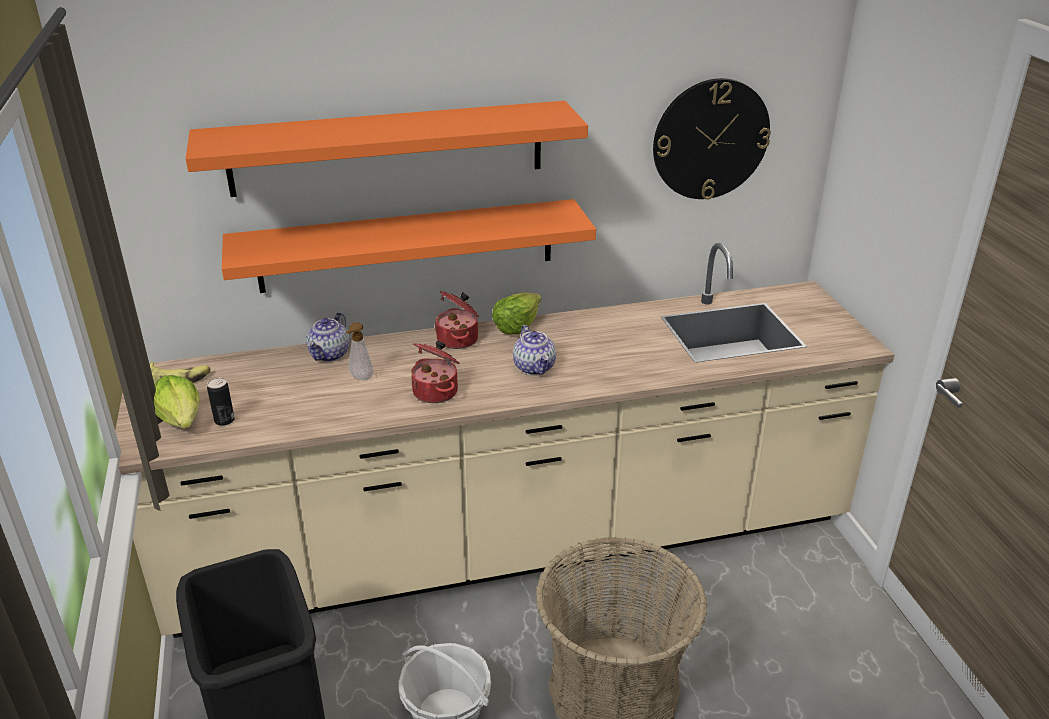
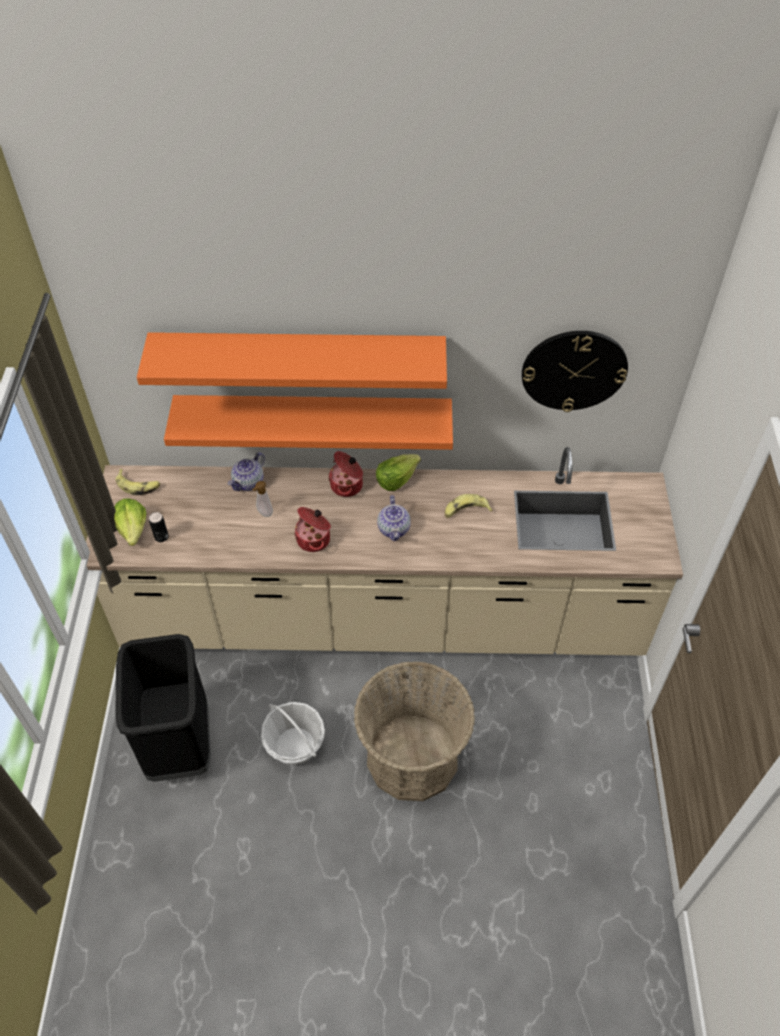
camera: 15 degrees right, 20 degrees up
(613, 340) = (465, 511): none -> banana

